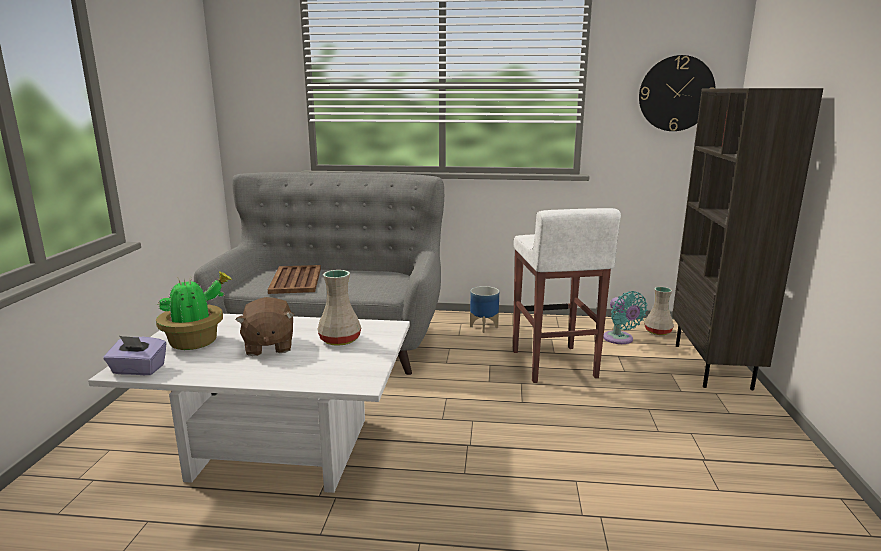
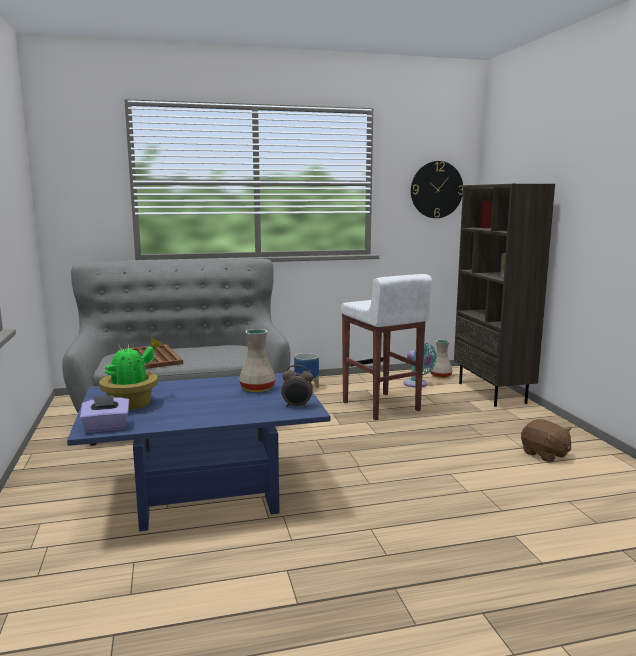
camera: 20 degrees left, 5 degrees down
(268, 346) = (202, 399): brown plush toy -> brown plush toy (544, 454)
(277, 451) = (205, 496): white coffee table -> blue coffee table
(355, 374) = (297, 406): none -> alarm clock

